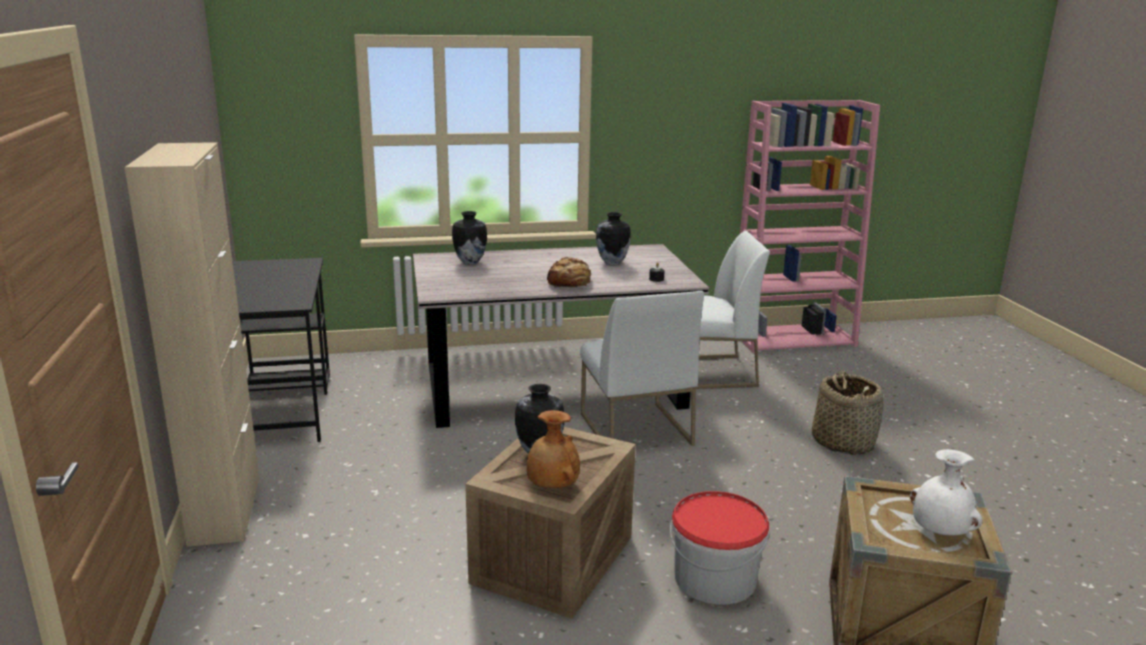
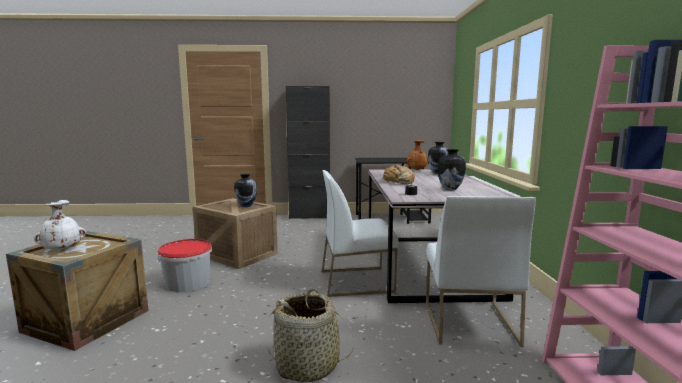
camera: 100 degrees right, 10 degrees down
(225, 511) = (310, 216): beige cabinet -> black cabinet
(552, 486) = (218, 206): brown vase -> brown vase (416, 170)

